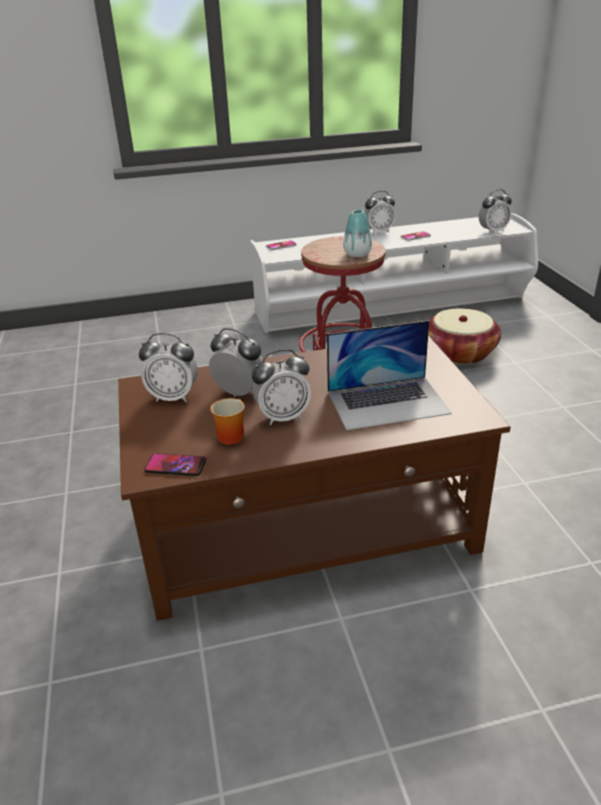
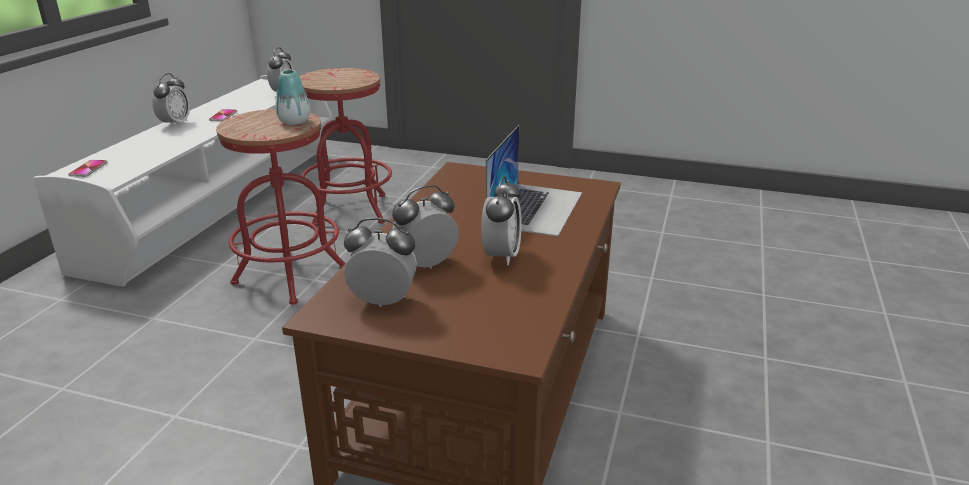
camera: 60 degrees left, 5 degrees down
(173, 397) = (383, 301): alarm clock -> alarm clock turned 120 degrees counterclockwise
(175, 466) = (523, 331): phone -> none
(230, 434) = (500, 288): mug -> none
(460, 353) = (350, 210): basket -> red stool

